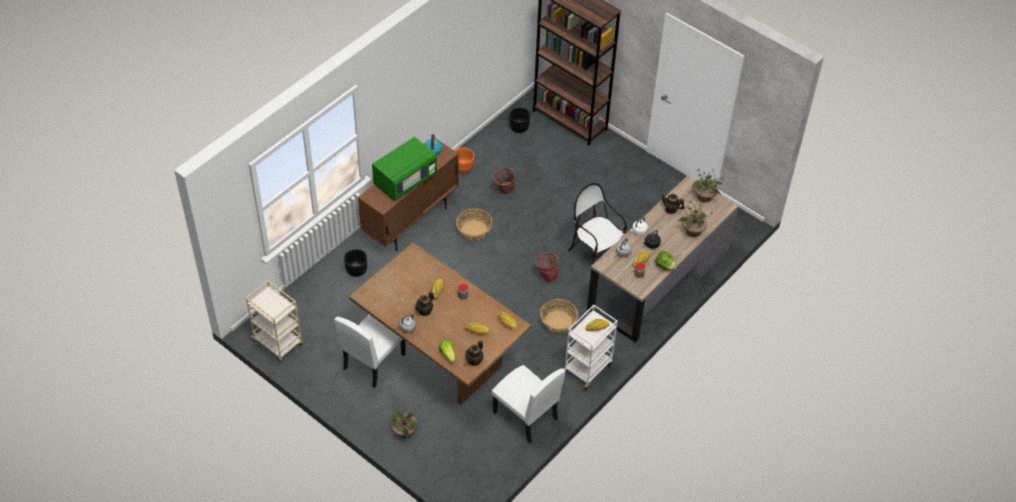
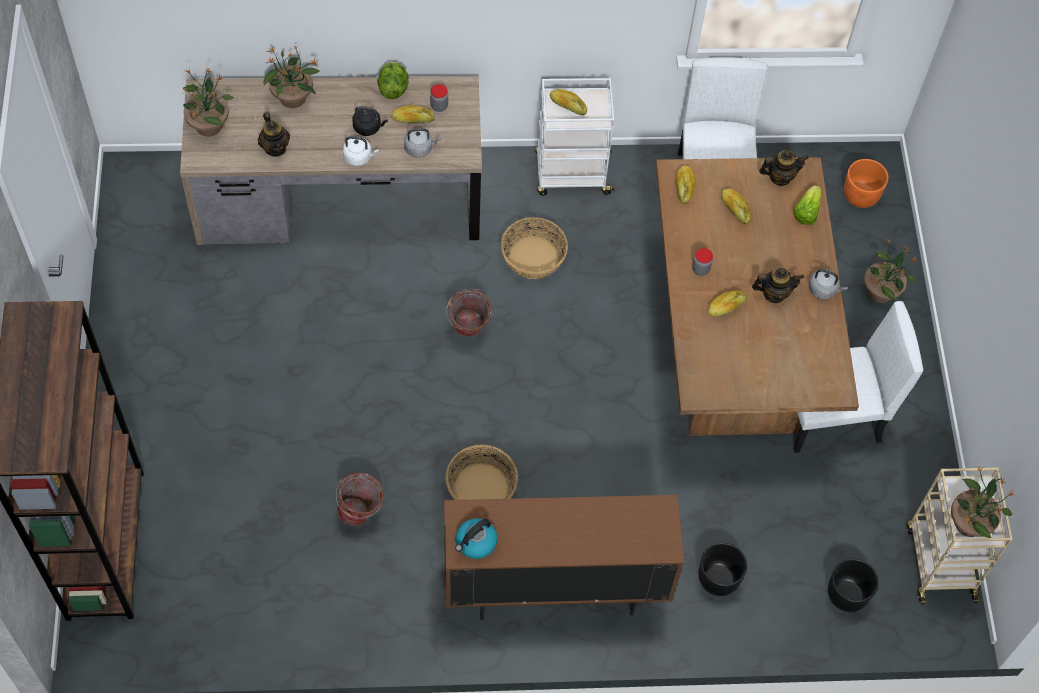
camera: 135 degrees left, 10 degrees up
(268, 299) = (969, 523): none -> potted plant
(405, 180) = (580, 525): green microwave -> none
(463, 168) = (368, 612): orange planter -> orange planter (860, 195)
(519, 127) = (194, 607): black planter -> black planter (846, 595)
(595, 255) = (371, 299): chair -> none

